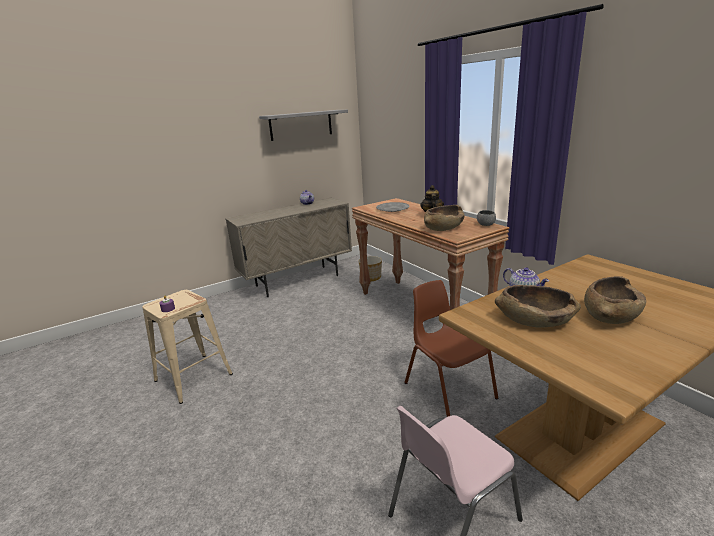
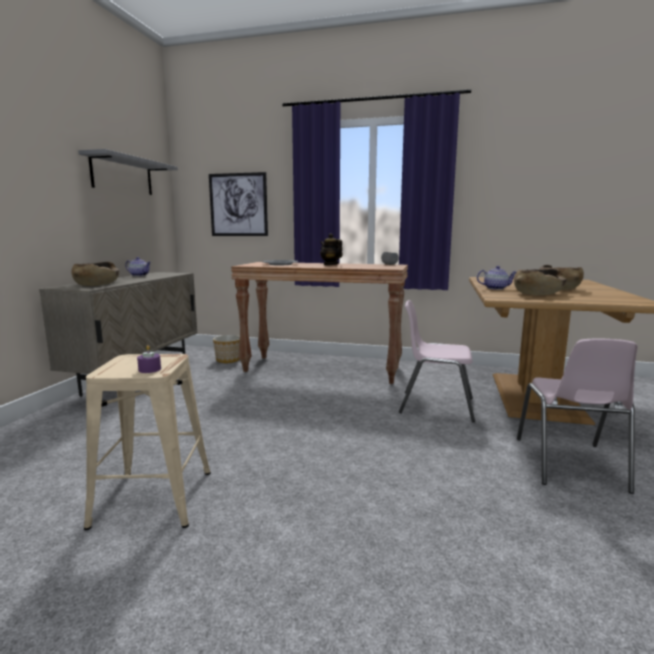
camera: 45 degrees left, 10 degrees down
(395, 140) = (238, 205): none -> picture
(443, 227) = (364, 267): brown bowl -> brown bowl (97, 284)
(448, 390) = (435, 405): brown chair -> pink chair

